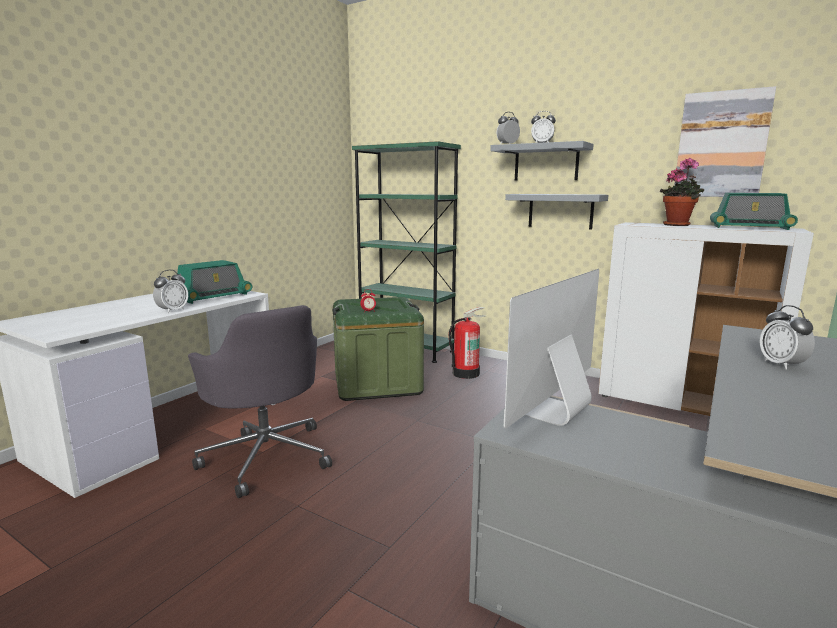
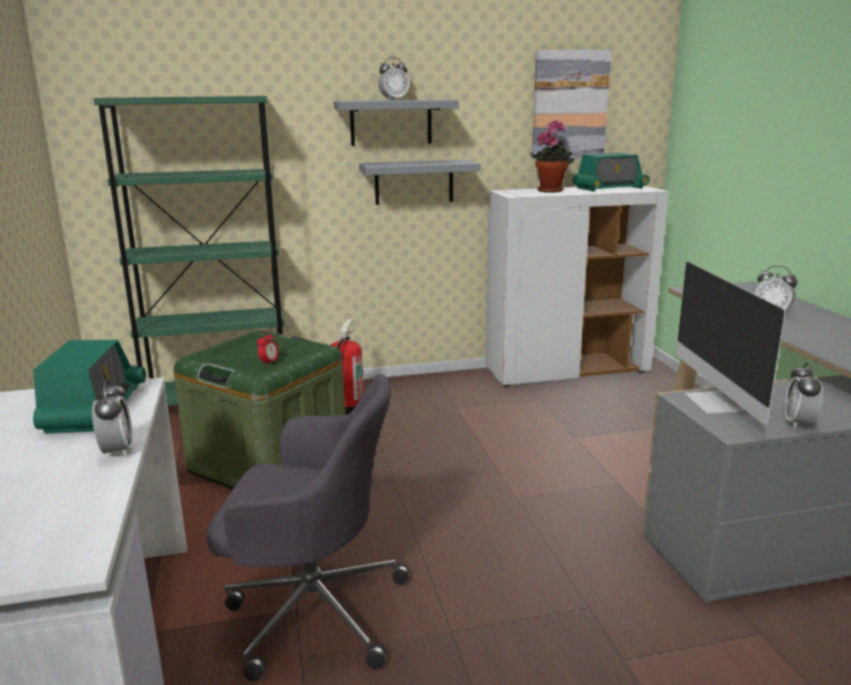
camera: 45 degrees left, 5 degrees up
(507, 144) = (355, 100): alarm clock -> alarm clock (799, 424)

